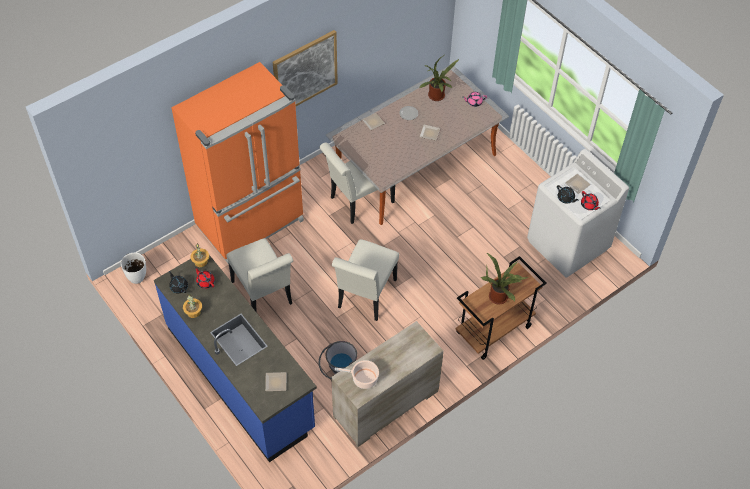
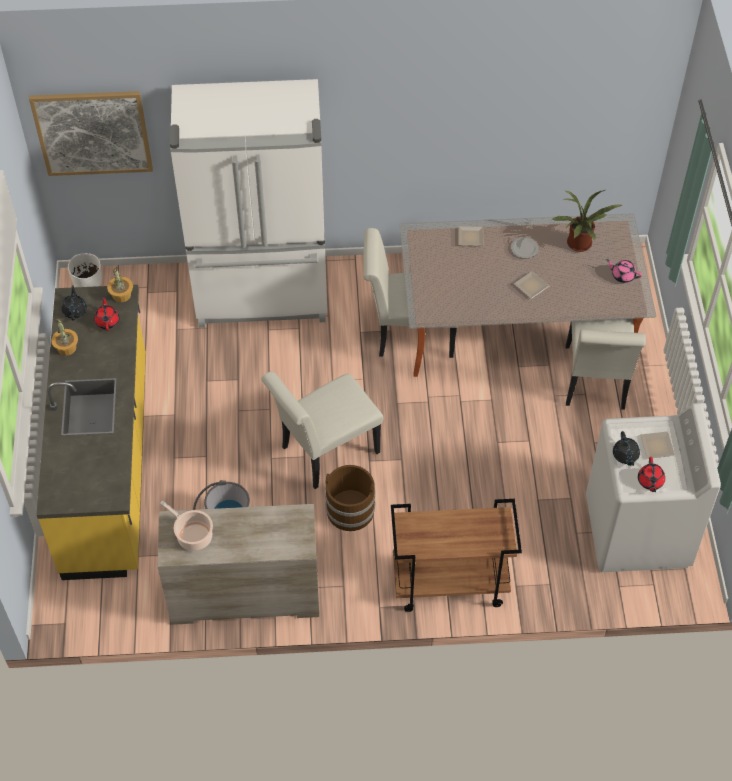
camera: 35 degrees right, 0 degrees up
(240, 377) = (108, 465): blue counter -> yellow counter
(252, 224) = (262, 295): orange fridge -> white fridge
(264, 296) = (208, 386): white chair -> white chair (594, 383)
(275, 382) = (87, 478): plate -> none
(305, 72) = (394, 125): picture -> picture (92, 132)
(406, 321) = (350, 510): none -> brown bucket
(500, 296) = (450, 535): potted plant -> none

